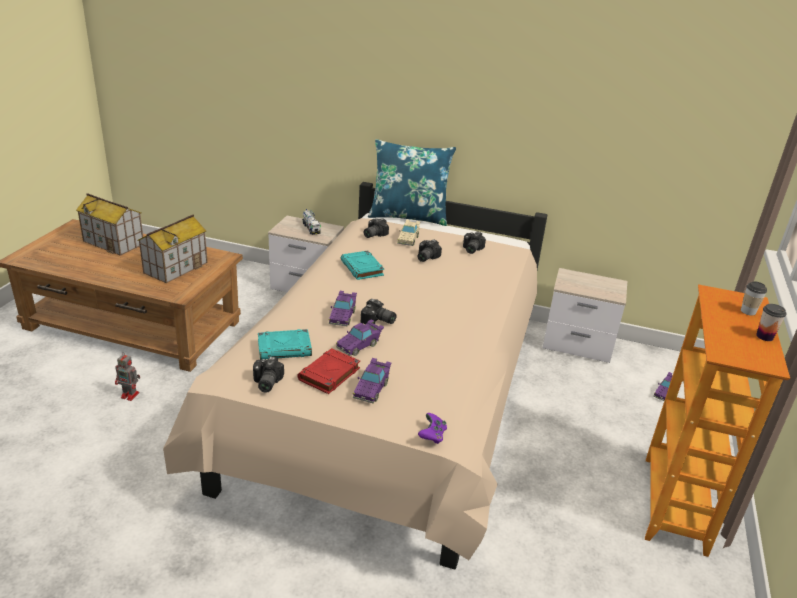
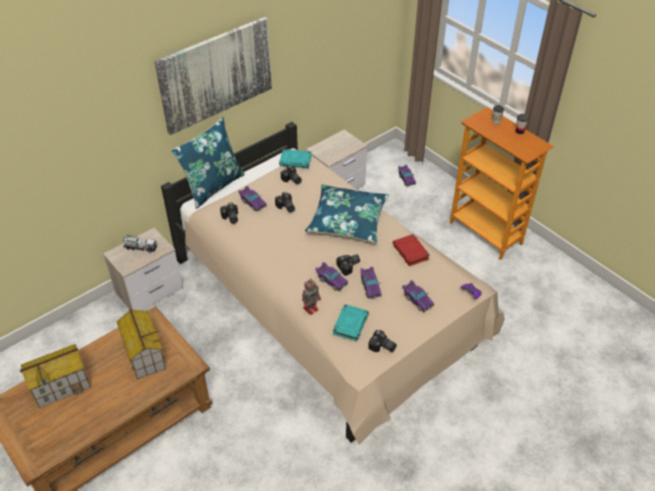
camera: 55 degrees left, 15 degrees up
(131, 395) = (213, 454): toy robot -> toy robot (311, 308)
(329, 374) = (392, 314): red book -> red book (411, 252)
(362, 268) = (277, 245): turquoise book -> turquoise book (296, 161)
(408, 239) = (252, 203): beige toy car -> purple toy car
(452, 299) = (347, 220): none -> blue pillow
(462, 89) = (216, 74): none -> picture

